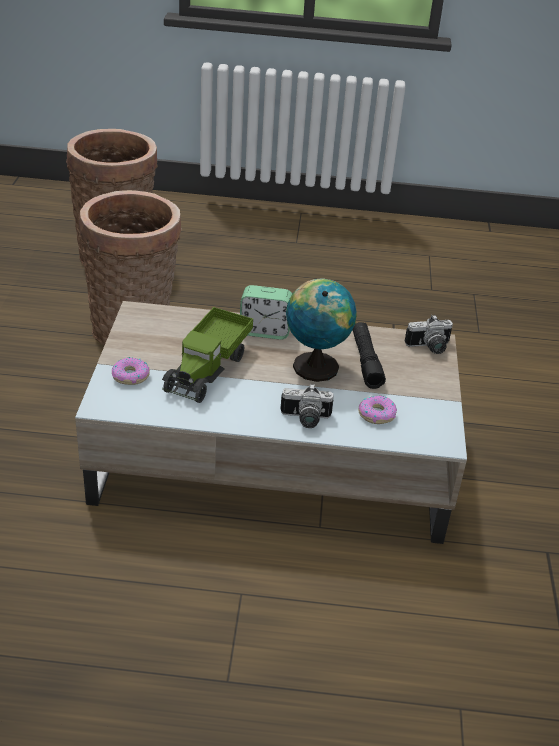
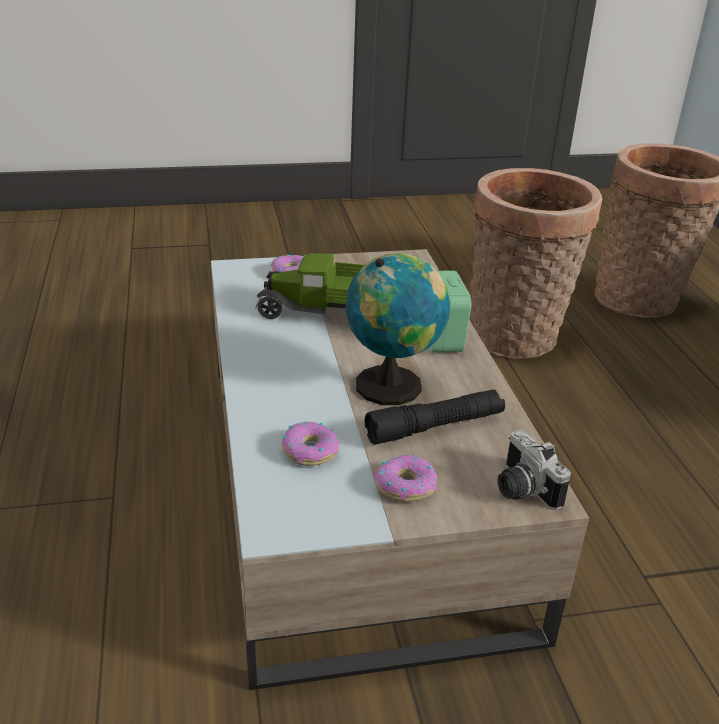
camera: 75 degrees right, 5 degrees down
(305, 419) = (269, 392): camera -> none
(418, 386) = (405, 485): none -> donut

